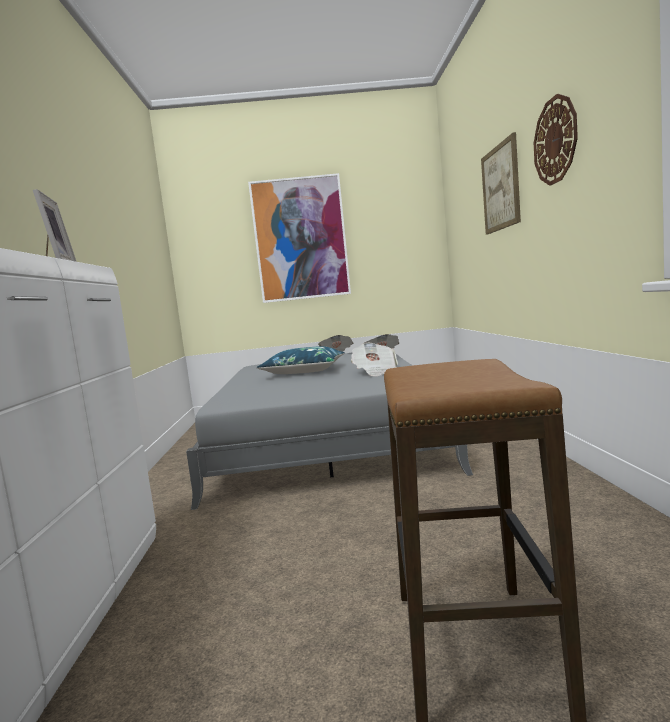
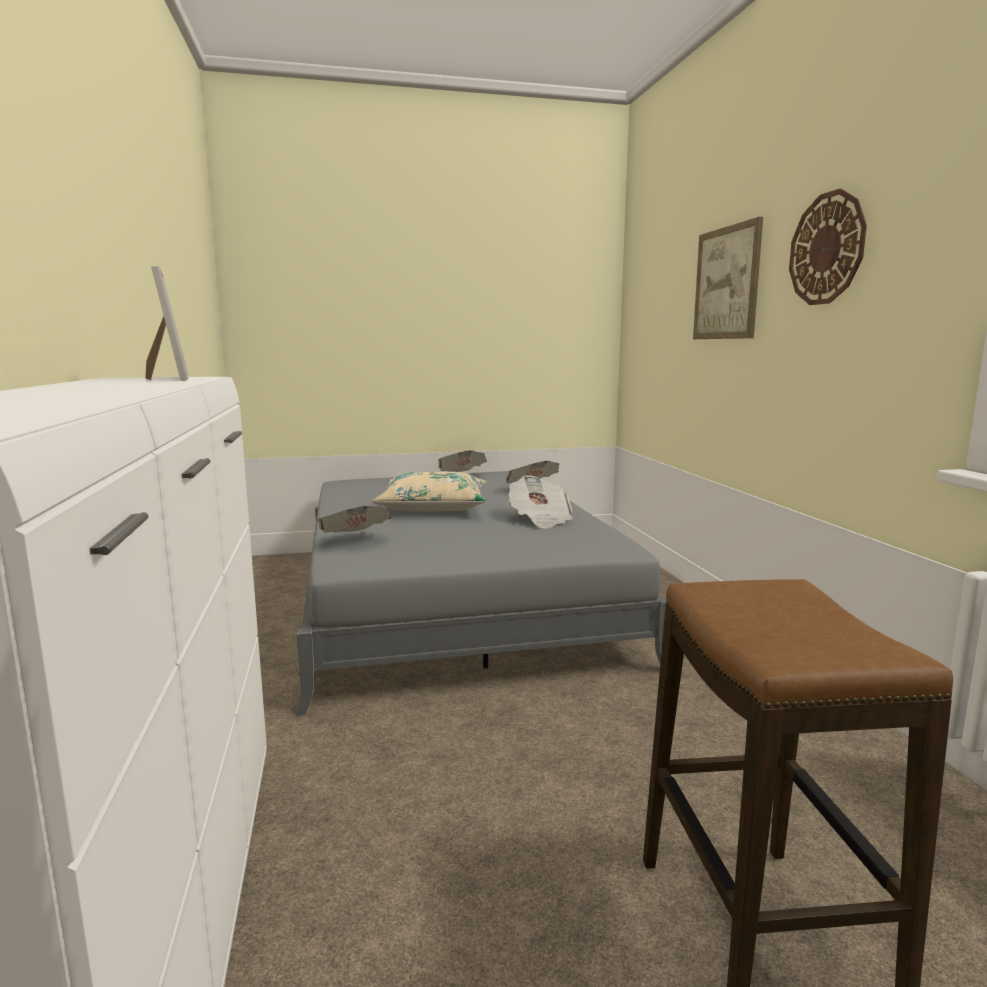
camera: 10 degrees left, 5 degrees up
(239, 391) = (355, 540): none -> newspaper
(300, 239) = (420, 302): picture -> none
(304, 371) = (433, 507): blue pillow -> beige pillow

